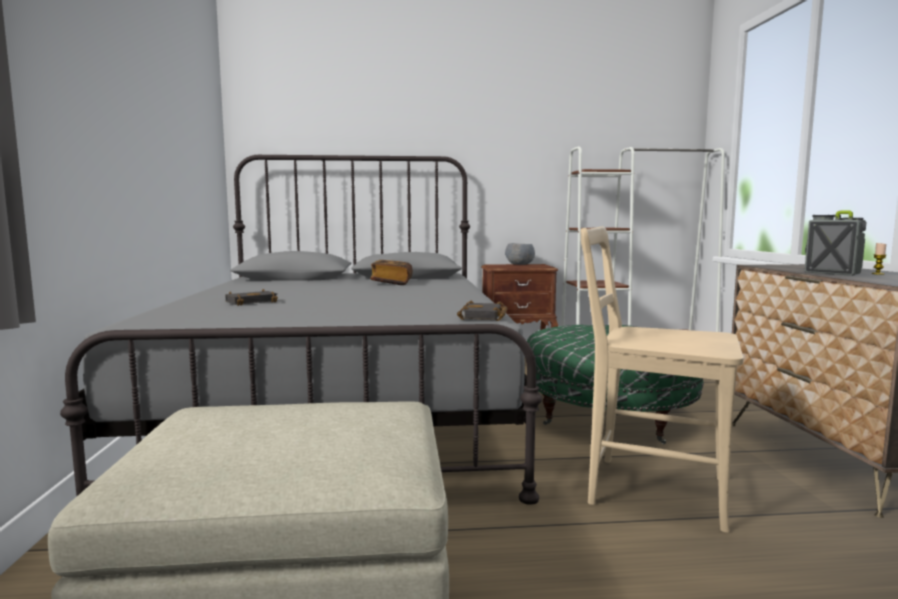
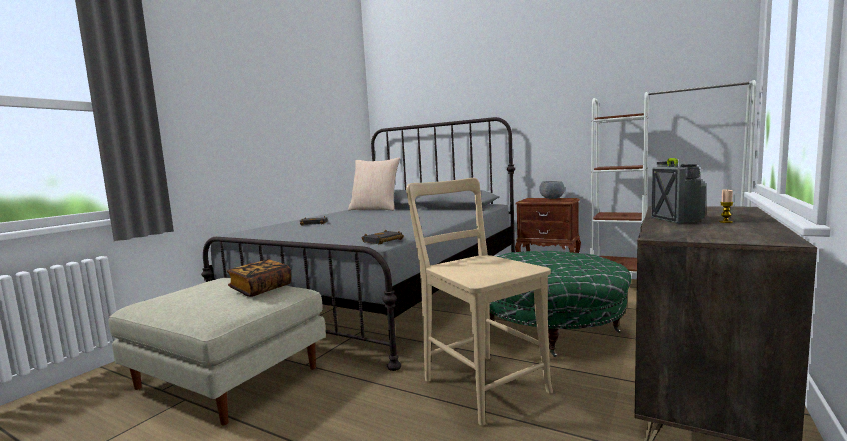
camera: 35 degrees right, 0 degrees up
(282, 281) = (375, 209): none -> beige pillow
(392, 283) = (426, 212): book -> book (261, 289)

